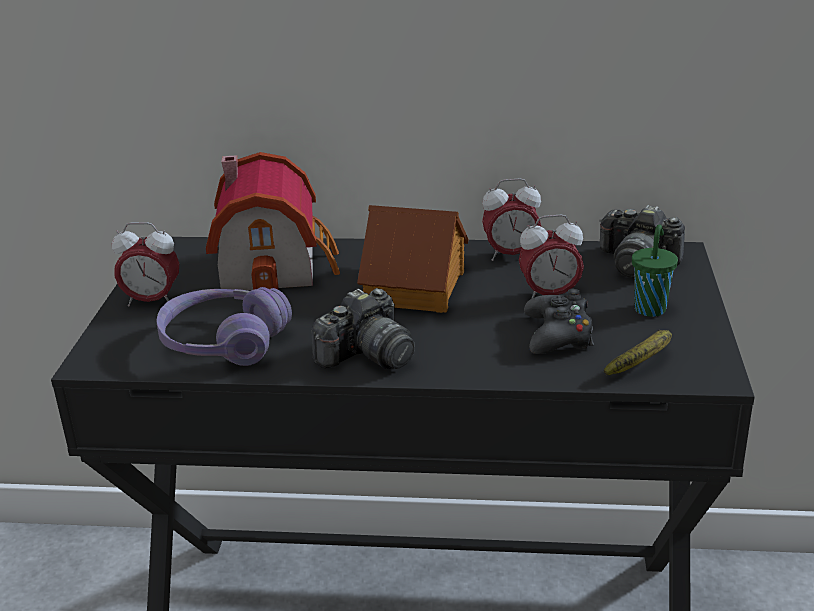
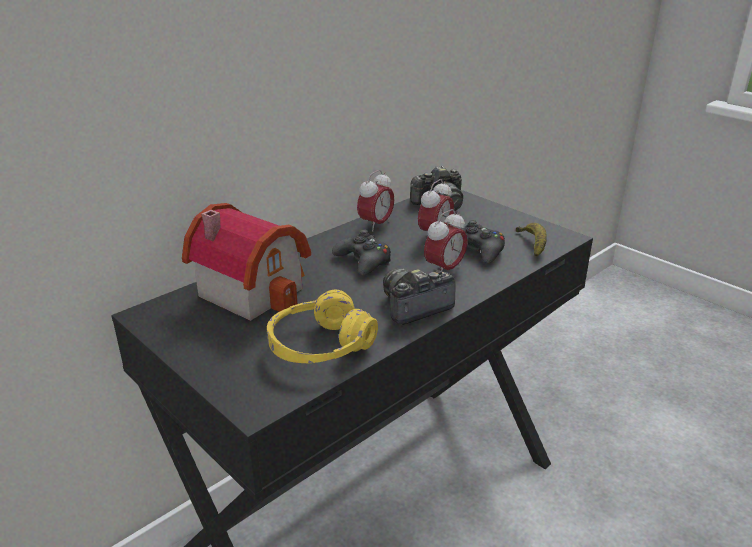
camera: 50 degrees left, 0 degrees up
(152, 301) = (213, 350): alarm clock -> alarm clock (444, 270)
(224, 343) = (320, 346): purple headphones -> yellow headphones
(367, 356) = (414, 307): camera -> camera turned 120 degrees counterclockwise
(417, 287) = (363, 261): toy house -> black game controller
(650, 308) = (487, 221): green cup -> none

